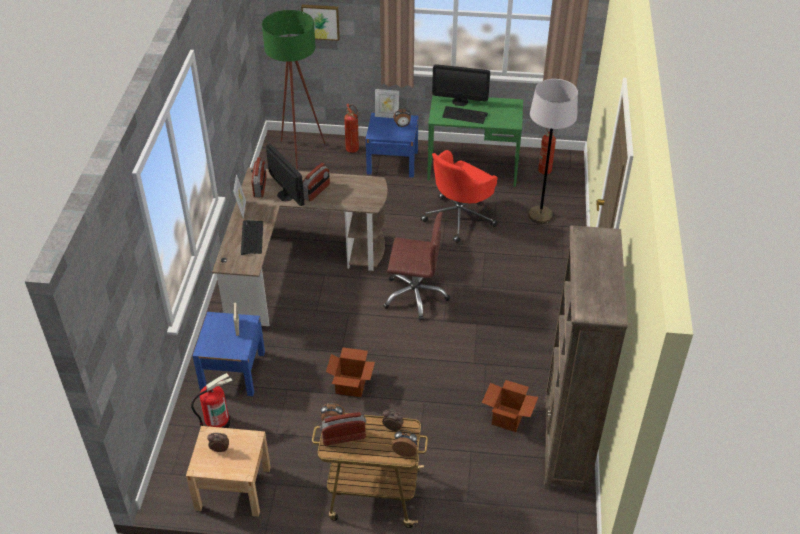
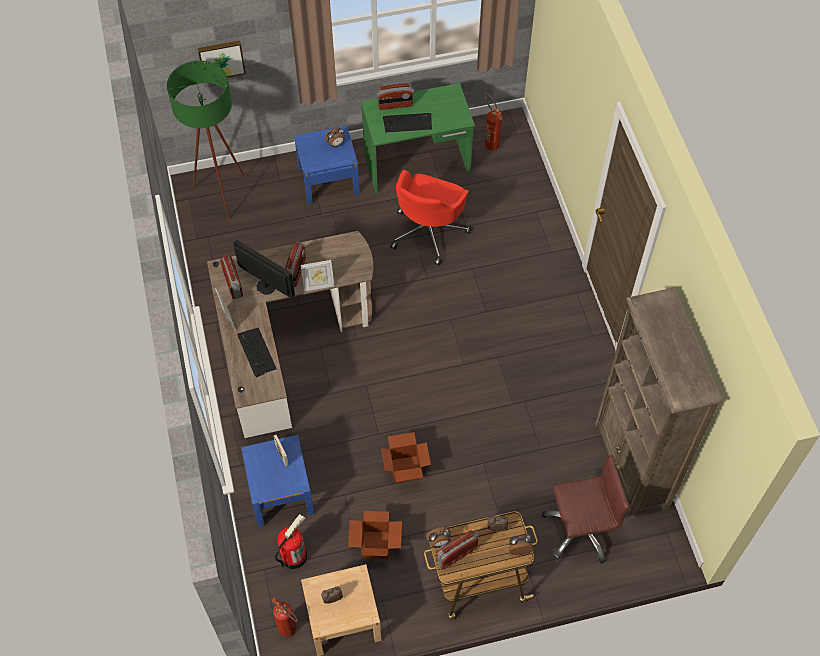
camera: 20 degrees left, 15 degrees up
(353, 151) = (280, 176): fire extinguisher -> fire extinguisher (290, 631)
(387, 116) = (313, 135): picture frame -> picture frame (318, 286)
(415, 295) = (423, 343): brown office chair -> brown office chair (580, 529)
(460, 102) = (395, 105): monitor -> radio
(507, 418) = (568, 455): cardboard box -> cardboard box (376, 545)
(540, 215) = (509, 205): grey floor lamp -> none

